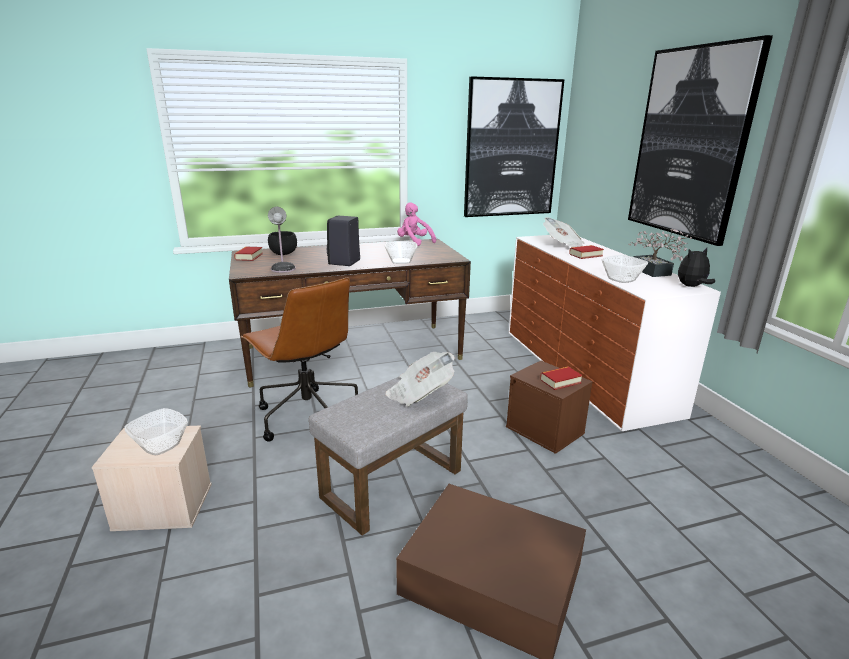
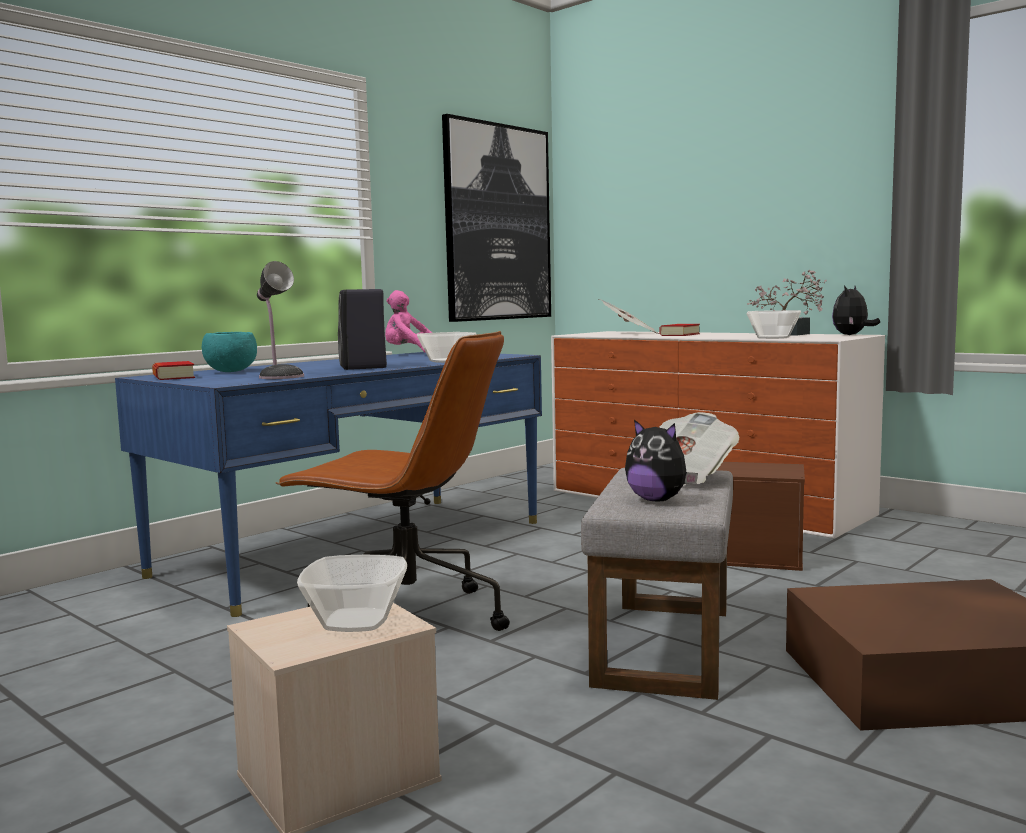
camera: 30 degrees left, 15 degrees down
(283, 254) = (231, 372): black bowl -> turquoise bowl
(353, 353) = (357, 547): brown desk -> blue desk
(366, 413) = (657, 500): none -> plush toy
(560, 381) = (772, 469): book -> none
(690, 143) = (776, 181): picture -> none

